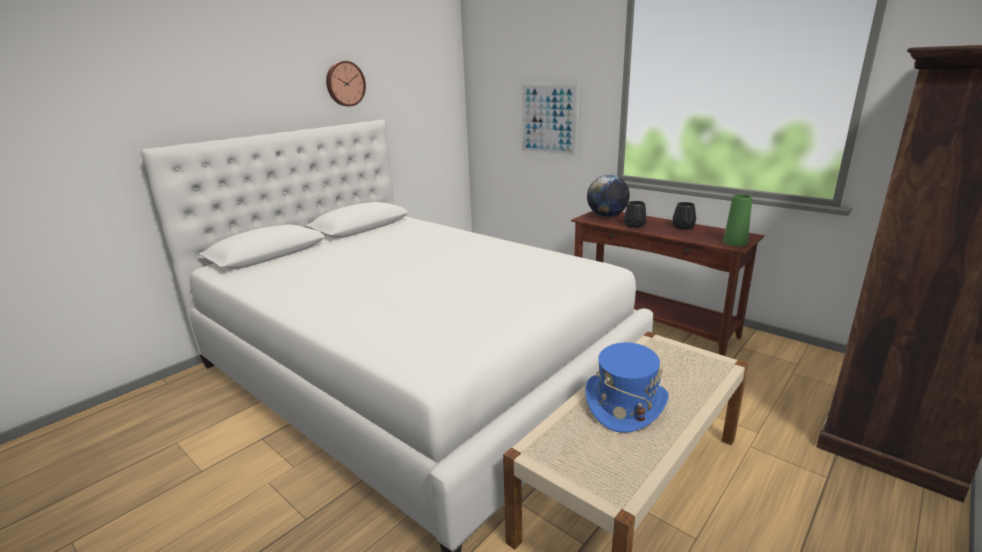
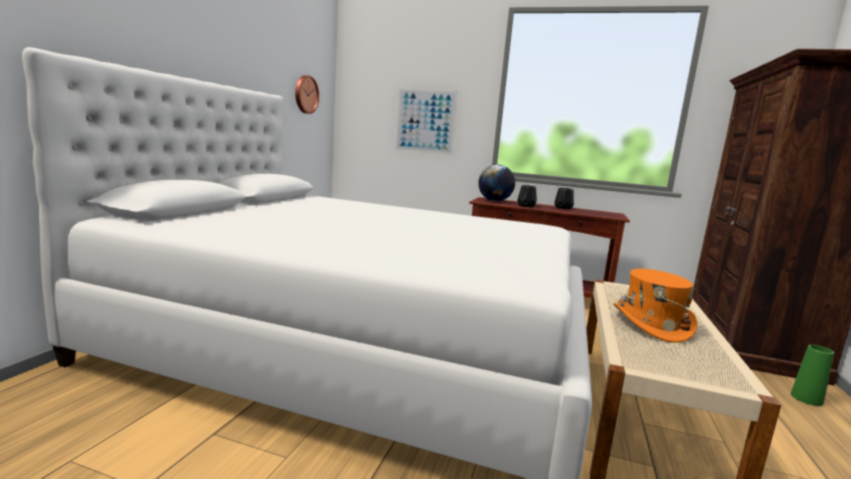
camera: 25 degrees left, 10 degrees down
(345, 83) = (246, 50): wall clock -> wall clock (305, 94)
(624, 404) = (650, 324): blue hat -> orange hat
(735, 242) = (614, 216): green vase -> green vase (806, 398)

